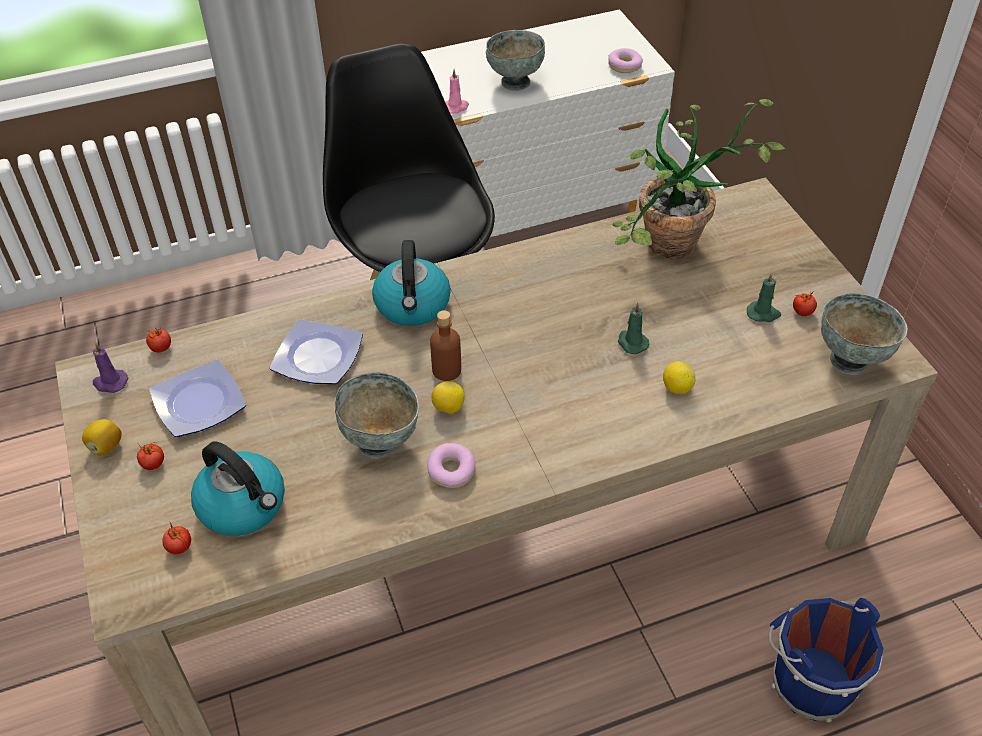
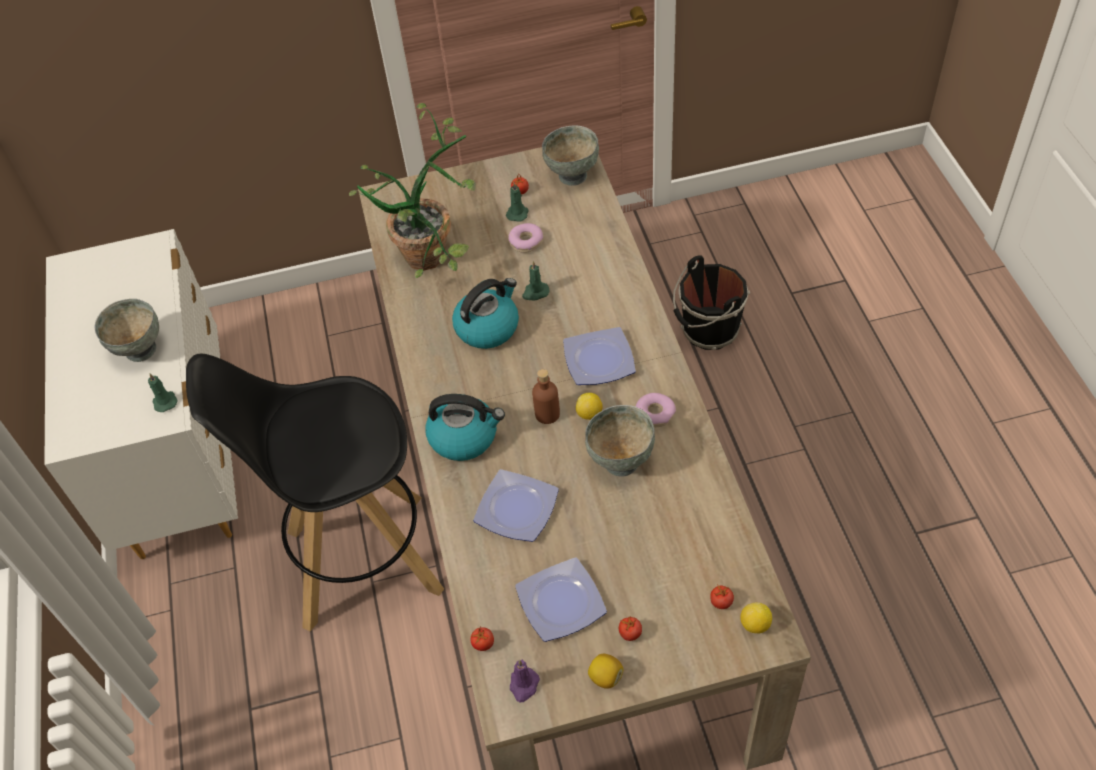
camera: 80 degrees left, 5 degrees up
(244, 506) = (681, 557): kettle -> kettle (488, 327)
(456, 107) = (164, 401): pink candle -> green candle
(533, 411) = (600, 359): none -> plate
(624, 66) = (150, 263): donut -> donut (526, 242)
(677, 388) = (586, 272): lemon -> lemon (755, 625)
(809, 681) = (708, 330): blue bucket -> black bucket

